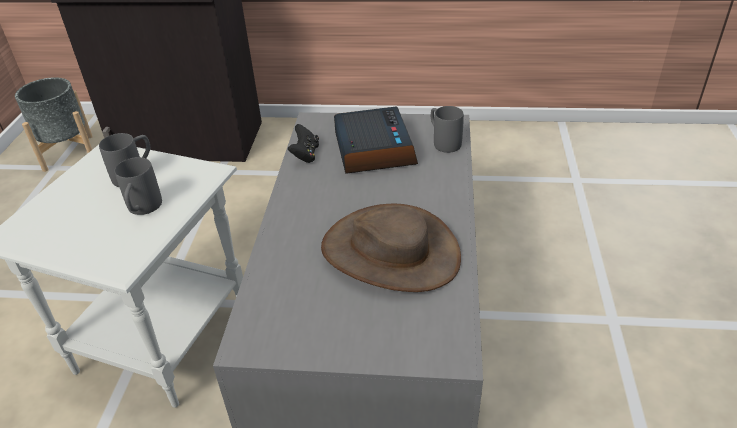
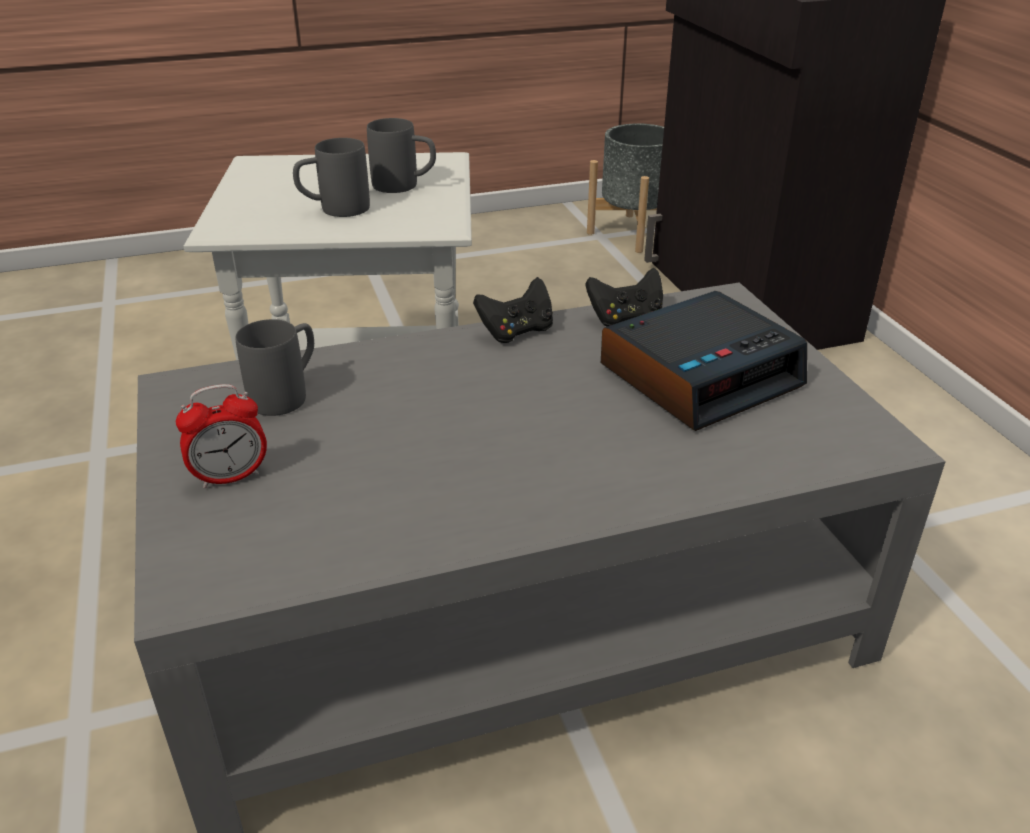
camera: 65 degrees right, 5 degrees down
(289, 193) = (516, 331): none -> black game controller
(362, 328) = (230, 477): none -> alarm clock
(390, 252) = (423, 461): brown hat -> none
(443, 142) = (803, 448): grey mug -> grey mug (287, 394)

